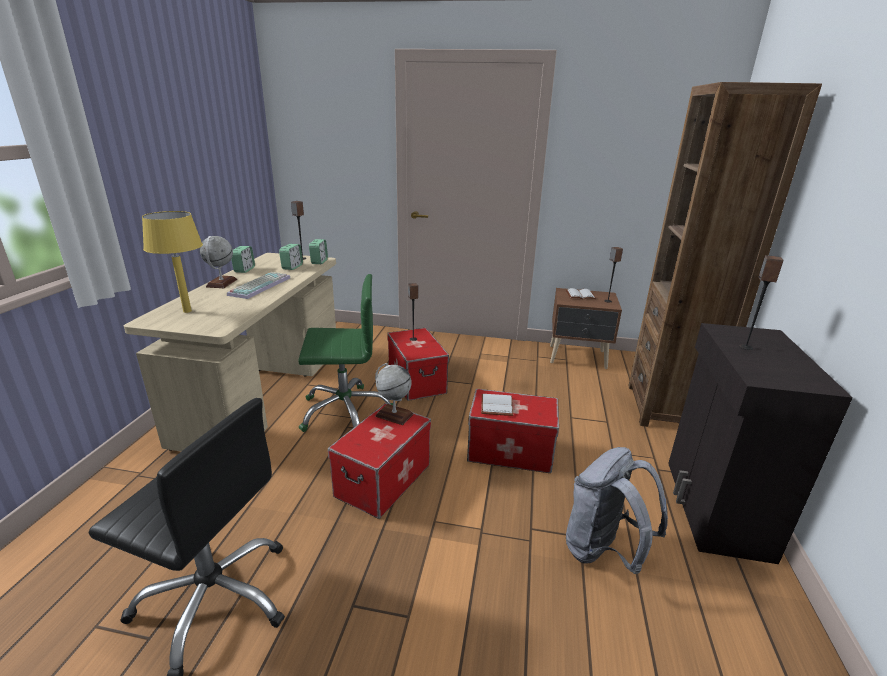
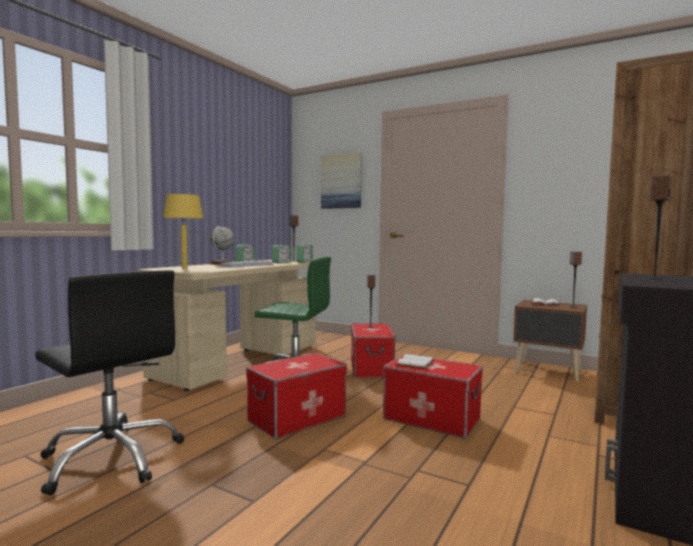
camera: 20 degrees right, 20 degrees down
(342, 141) = (341, 181): none -> picture
(394, 415) = (316, 358): globe -> none
(603, 551) = (489, 500): grey backpack -> none

